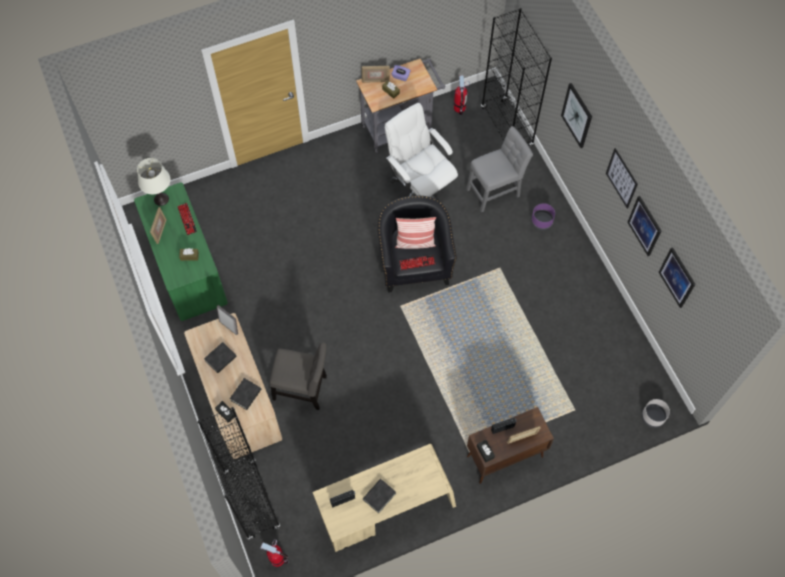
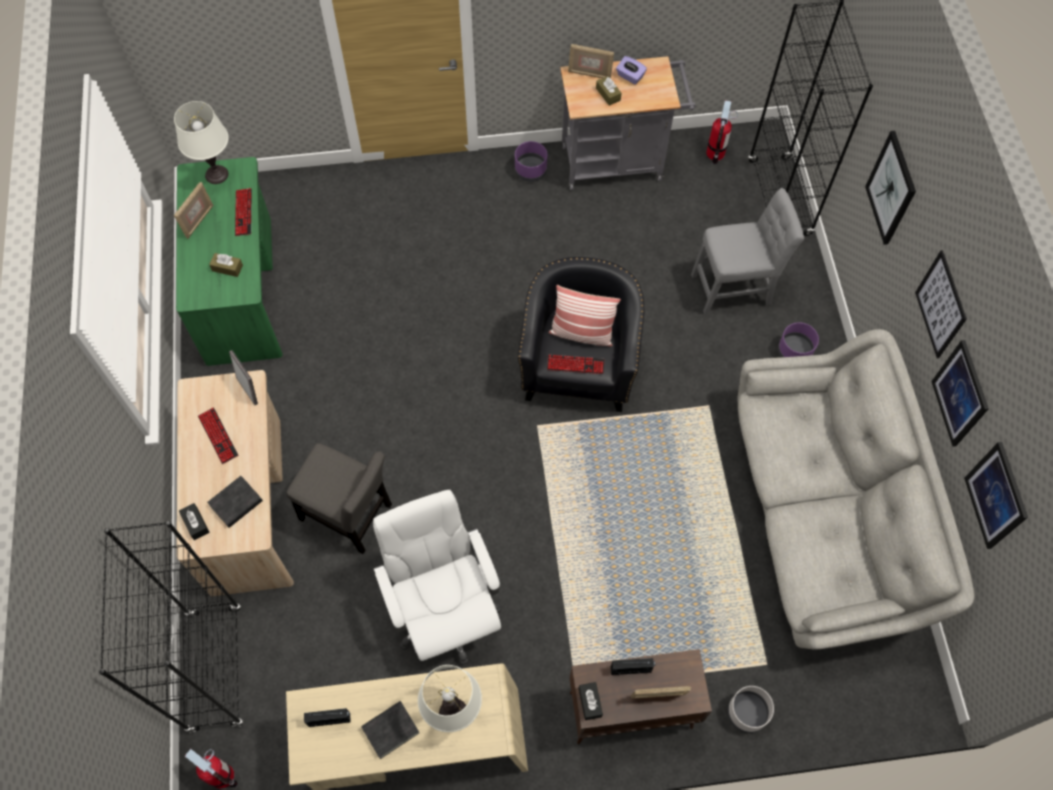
camera: 15 degrees right, 0 degrees up
(220, 358) = (218, 436): black book -> keyboard
(347, 146) = (531, 170): none -> purple planter
(411, 477) = (453, 712): none -> white table lamp
(419, 188) = (620, 256): white office chair -> white office chair (444, 611)
(584, 317) = (822, 517): none -> grey sofa
(653, 416) = (894, 711): grey planter -> grey planter (747, 712)

